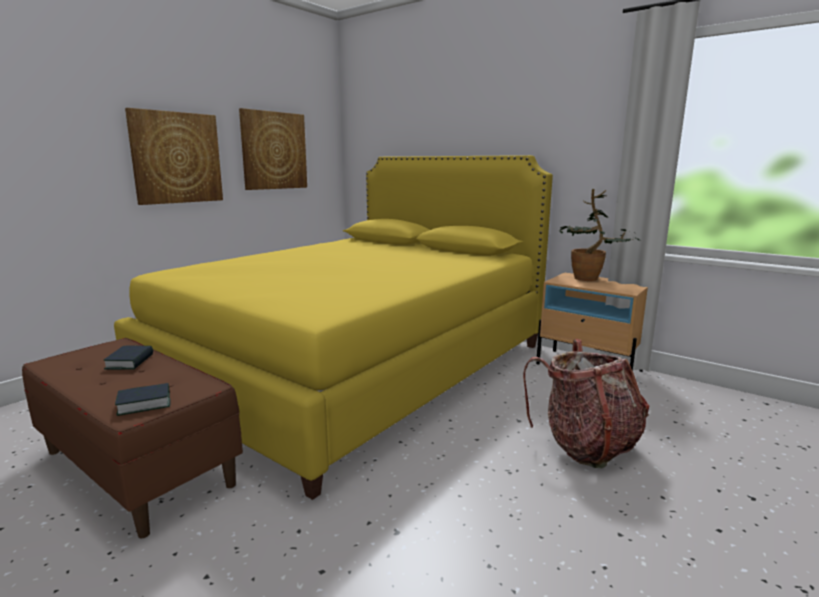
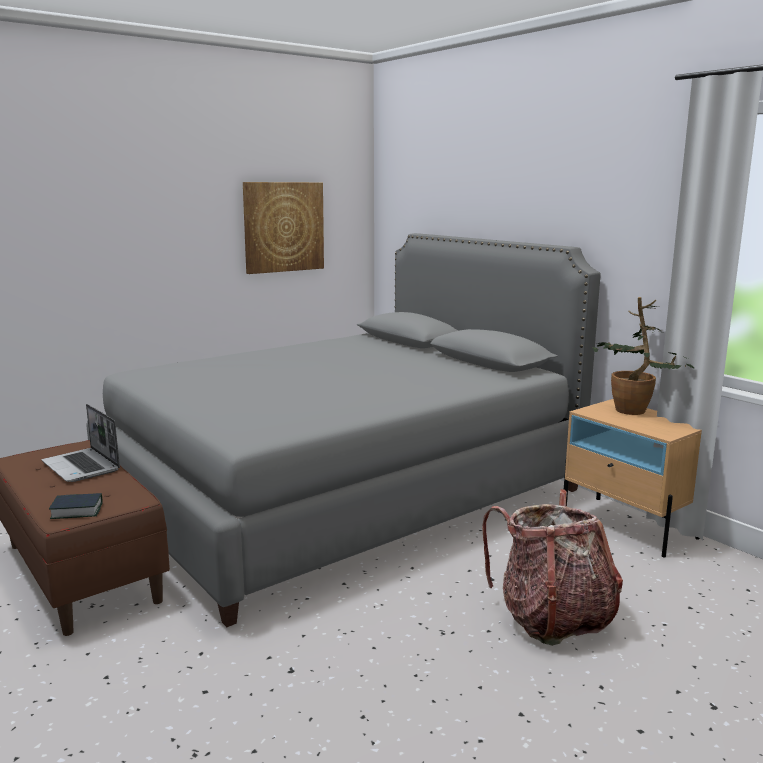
camera: 15 degrees right, 0 degrees up
(130, 362) = (82, 467): book -> laptop
(176, 158) = (168, 242): picture -> none
(356, 367) = (341, 493): yellow bed -> grey bed

